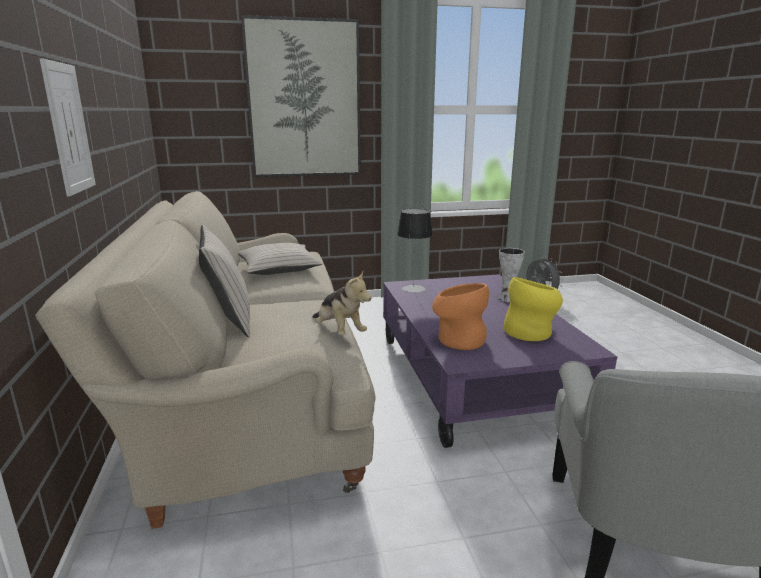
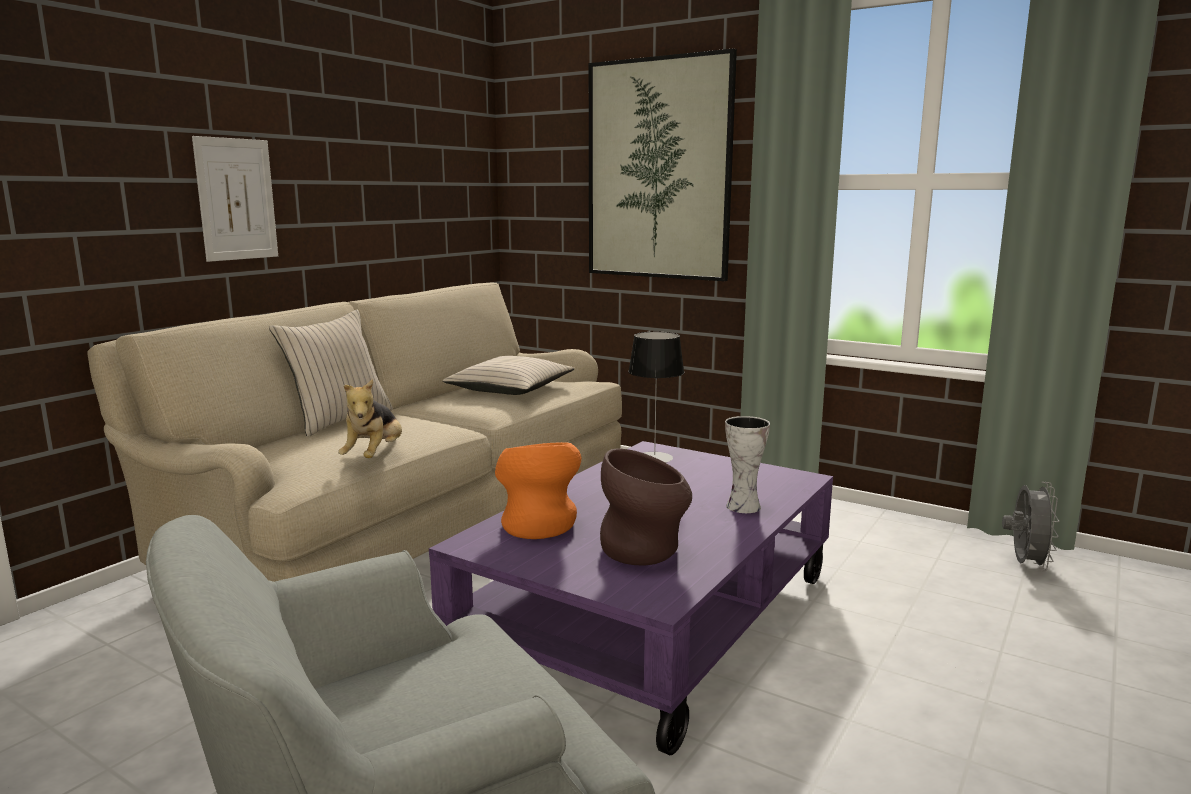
camera: 45 degrees right, 5 degrees down
(530, 332) = (645, 551): yellow vase -> brown vase

